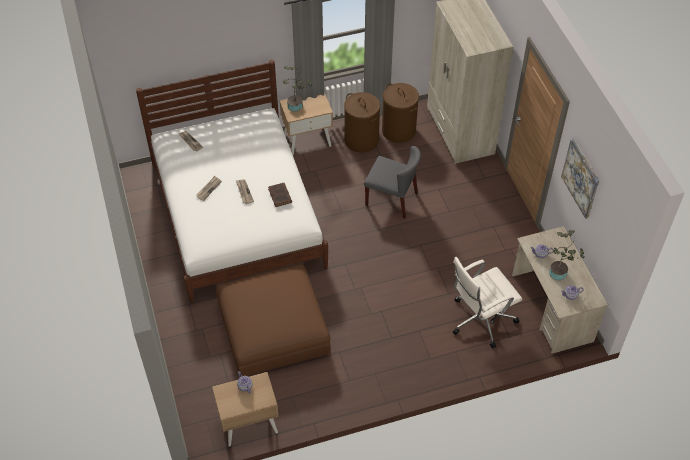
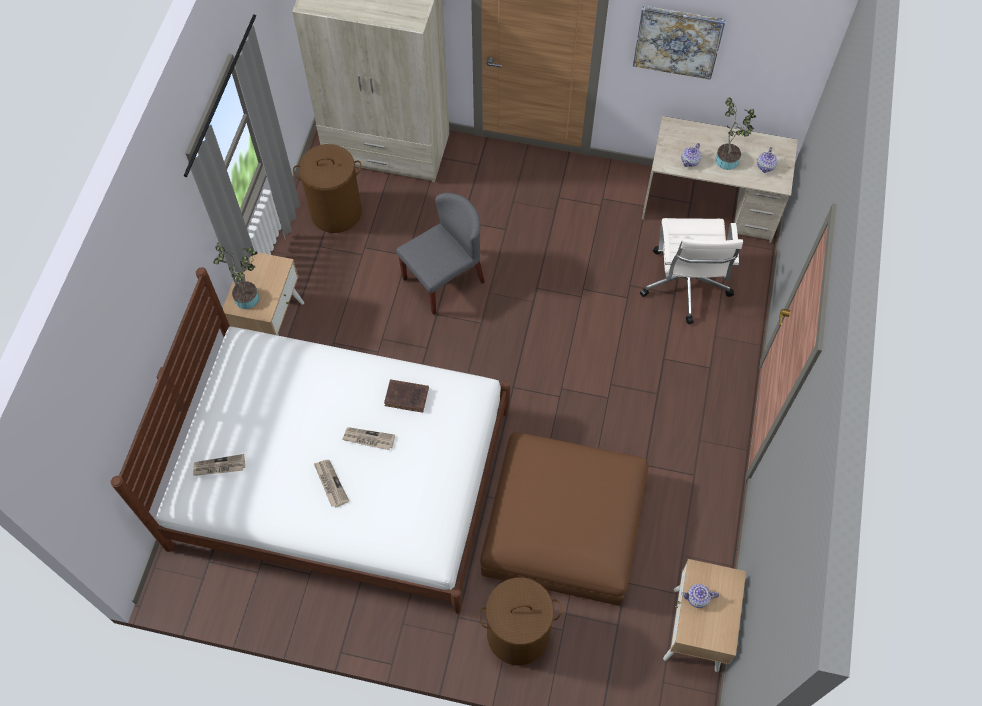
camera: 60 degrees left, 10 degrees up
(361, 140) = (320, 262): brown laundry basket -> brown laundry basket (517, 634)

